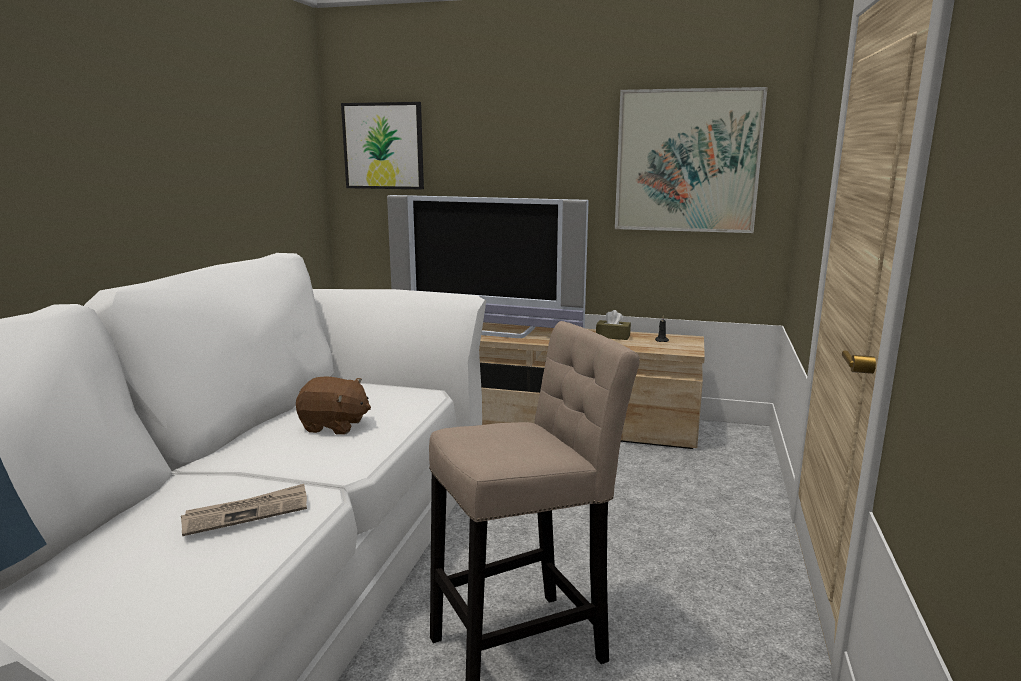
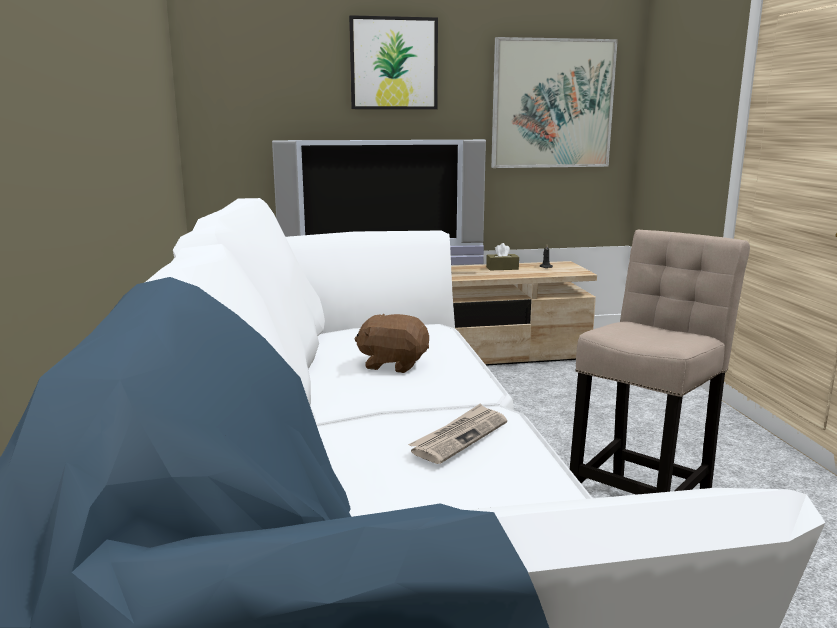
camera: 25 degrees left, 0 degrees up
(334, 426) = (393, 364): brown plush toy -> brown plush toy turned 150 degrees counterclockwise
(383, 146) = (249, 88): picture -> picture (393, 63)

